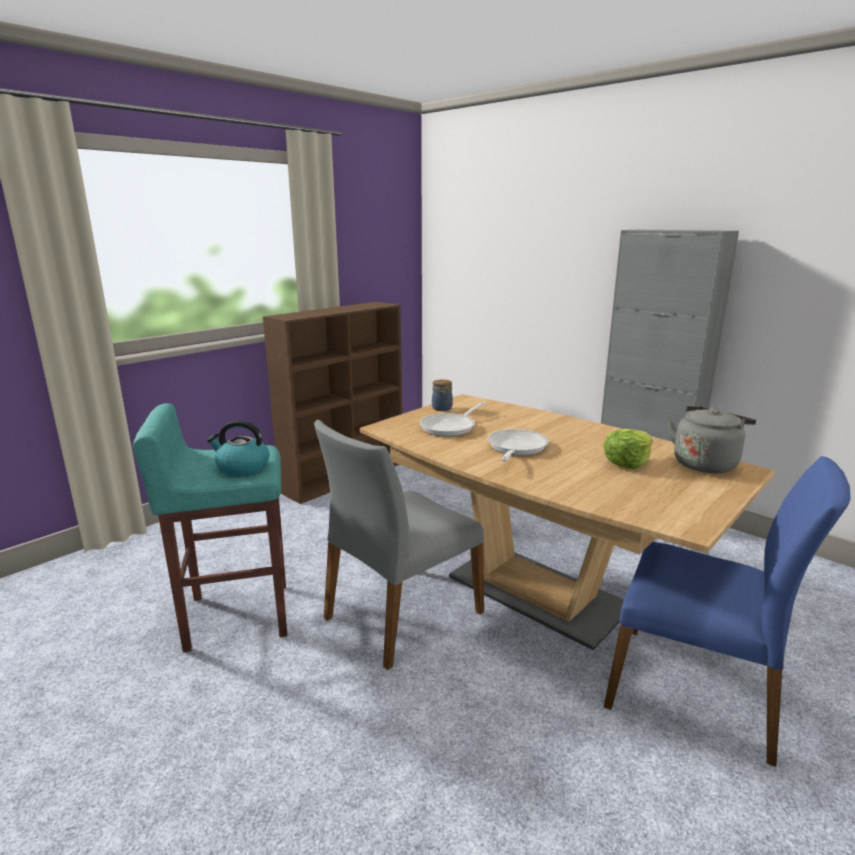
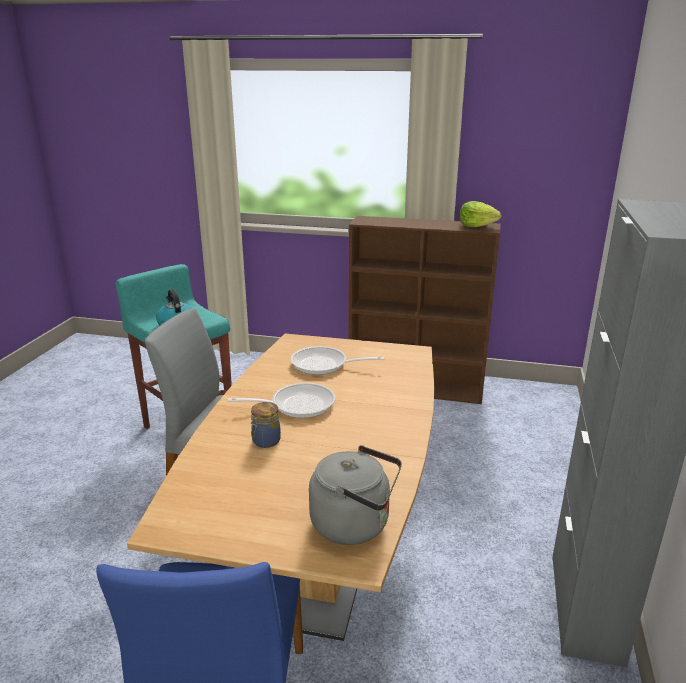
camera: 60 degrees right, 5 degrees up
(442, 408) = (371, 349): jar -> jar (265, 441)
(627, 462) = (312, 470): lettuce -> lettuce (477, 225)

